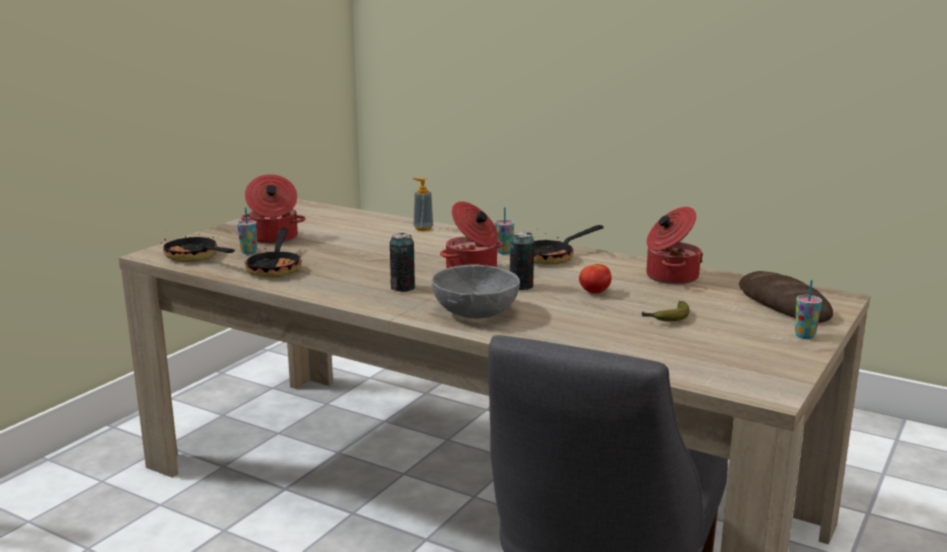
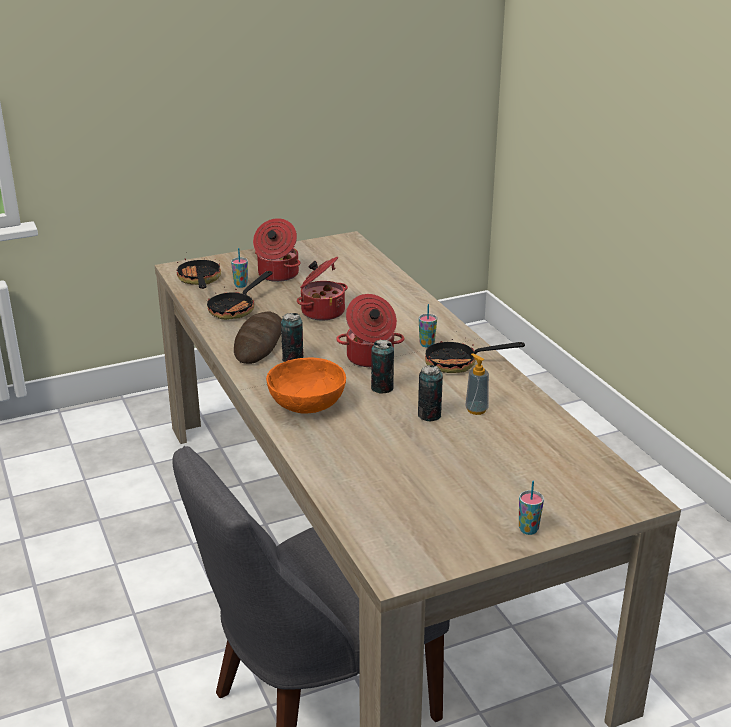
camera: 35 degrees right, 10 degrees up
(423, 229) = (403, 296): soap dispenser -> soap dispenser (476, 410)
(475, 313) = (306, 404): grey bowl -> orange bowl
(594, 293) = (429, 415): tomato -> can
(667, 318) = (443, 465): banana -> none
(670, 277) = (523, 420): cooking pot -> cooking pot (322, 311)
(783, 304) = (572, 488): bread -> bread (259, 343)

